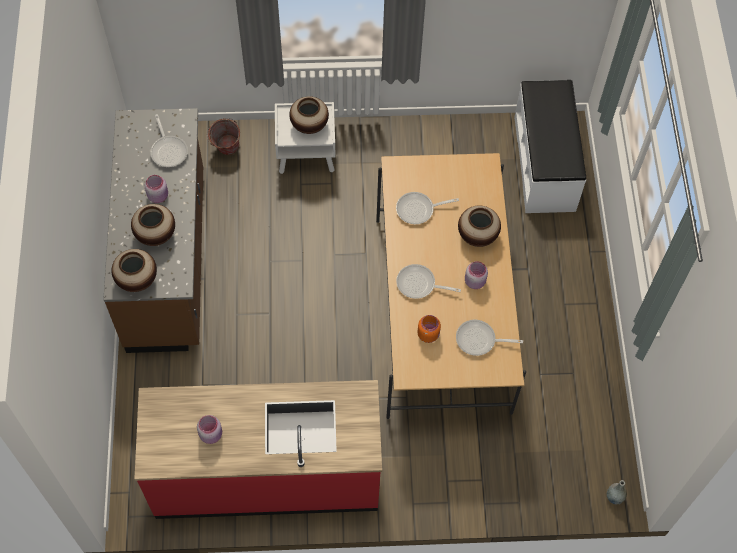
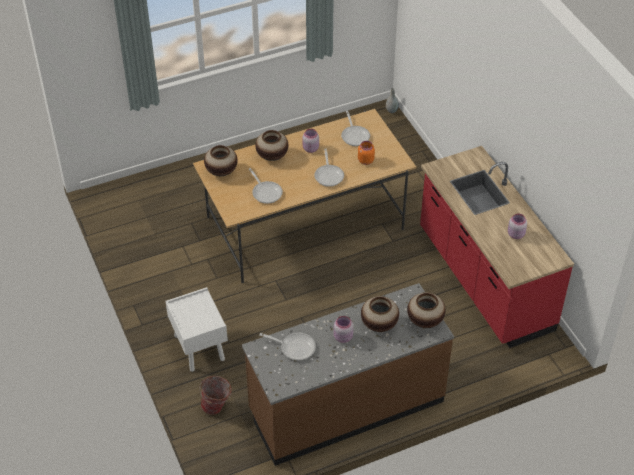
camera: 110 degrees left, 15 degrees down
(168, 150) = (294, 347): frying pan -> frying pan turned 60 degrees clockwise
(309, 125) = (195, 311): vase -> vase (221, 172)
(545, 163) = (144, 199): white bench -> none

